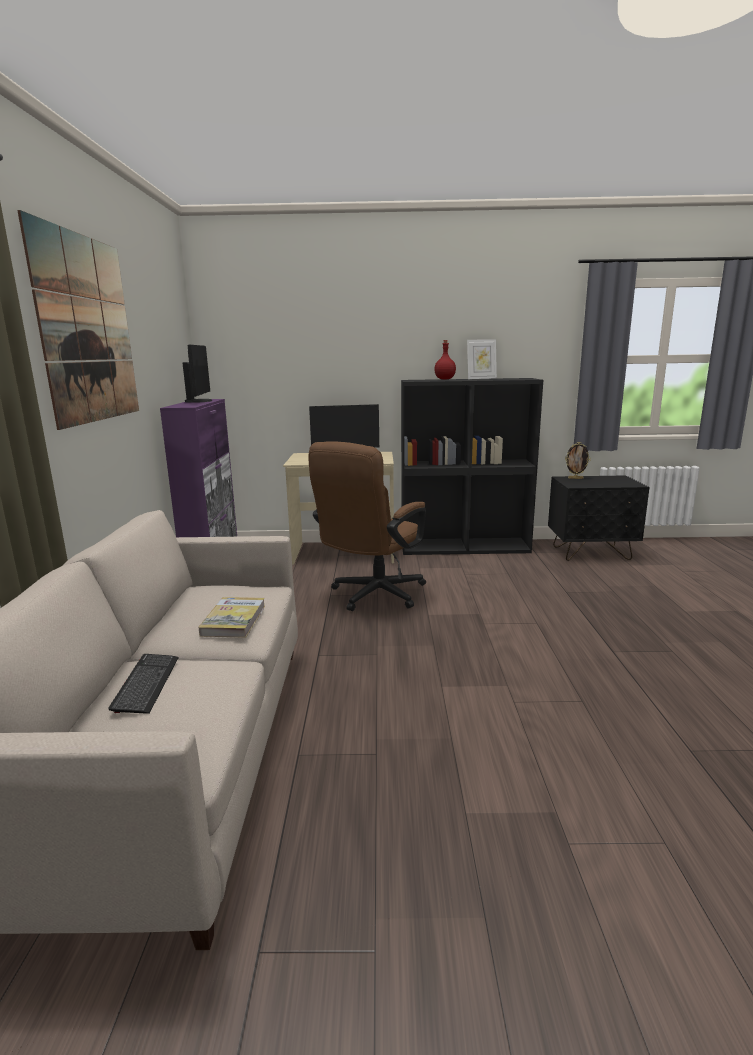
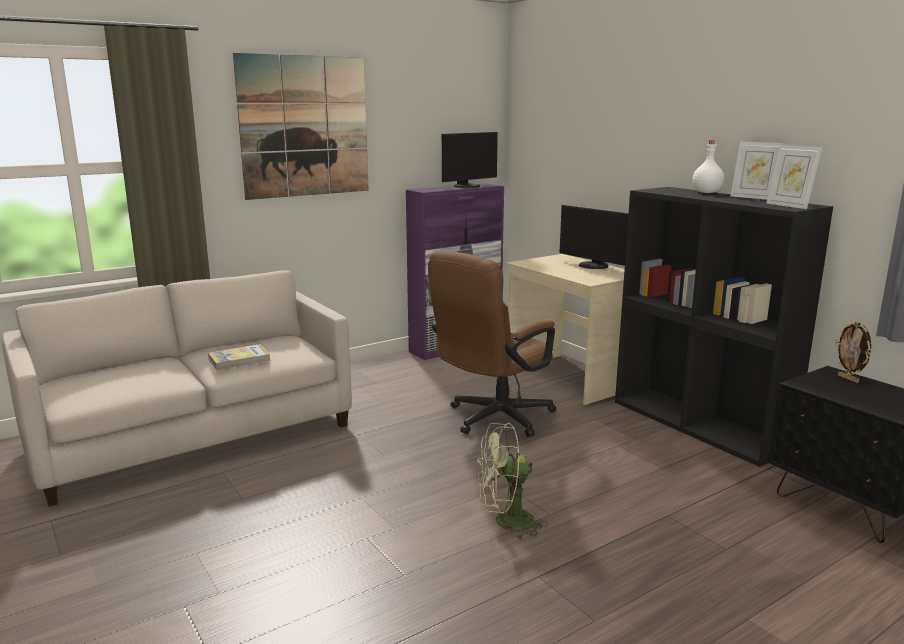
camera: 55 degrees right, 0 degrees up
(146, 684) = (138, 367): keyboard -> none
(372, 596) = (493, 419): brown office chair -> brown office chair turned 45 degrees counterclockwise
(444, 379) = (706, 192): red bottle -> white bottle
(521, 378) = (789, 206): none -> picture frame
(535, 640) = (506, 523): none -> green fan

